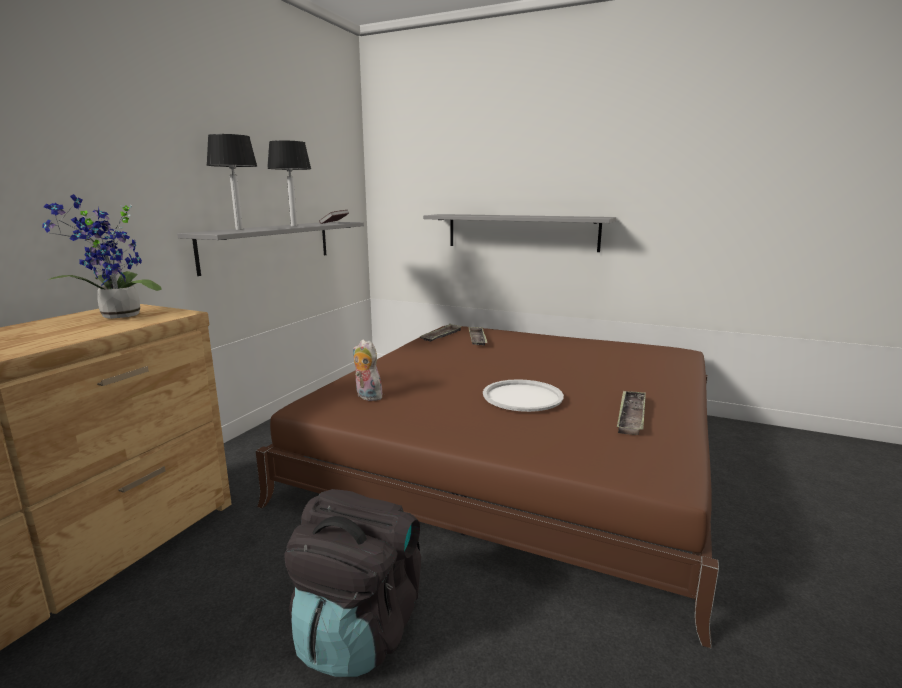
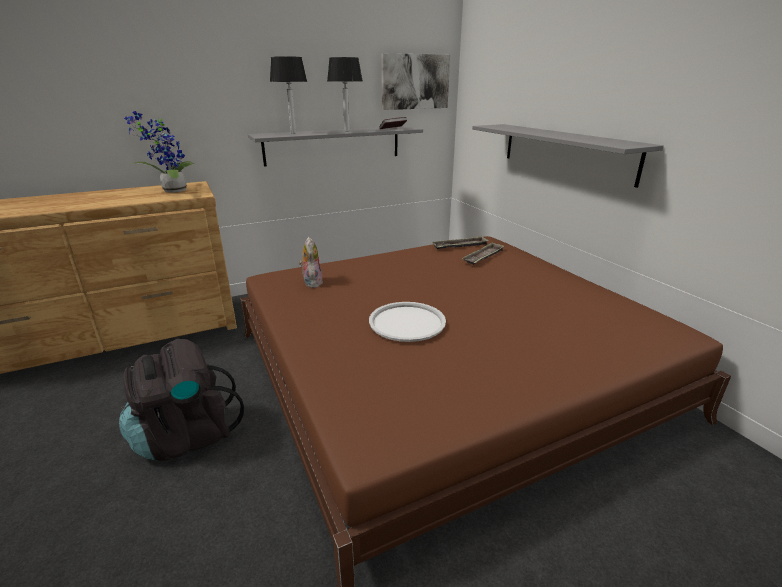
camera: 40 degrees right, 10 degrees up
(334, 174) = (415, 82): none -> picture
(631, 416) = (464, 378): tray -> none

